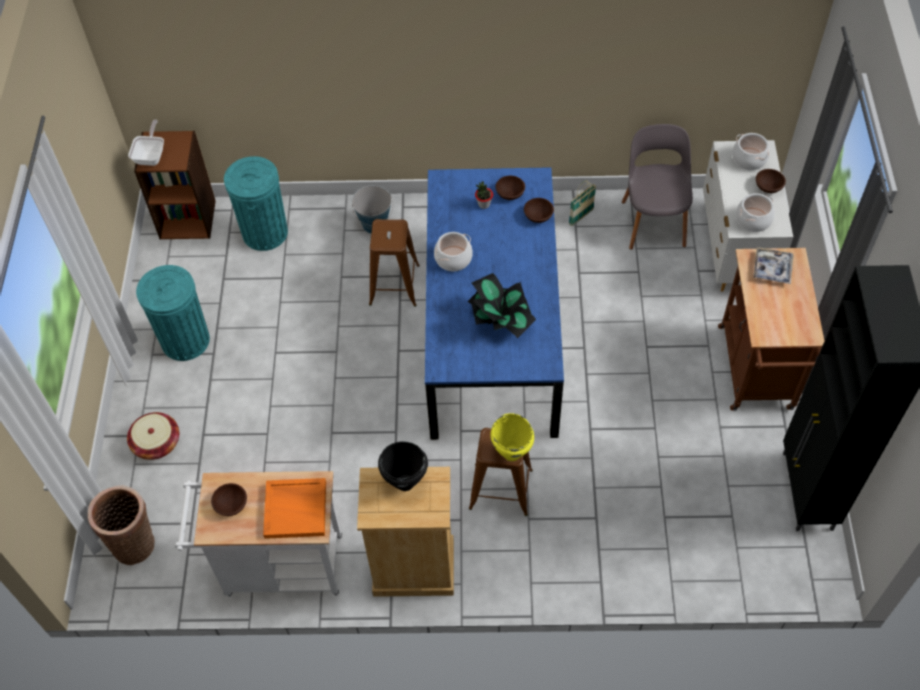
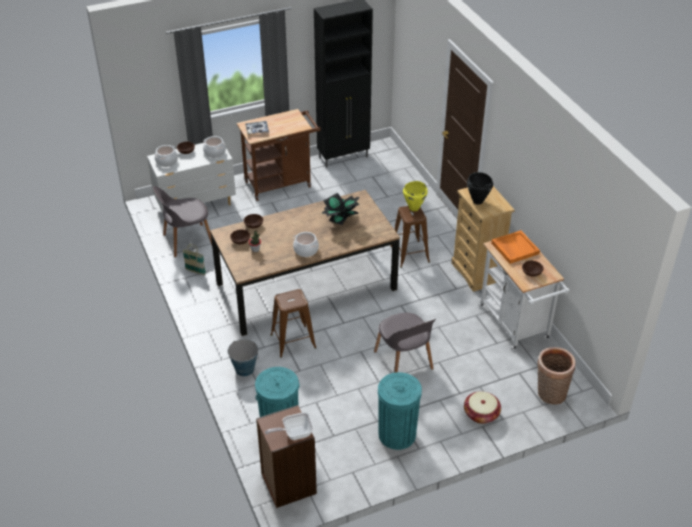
camera: 115 degrees left, 15 degrees down
(291, 393) = (404, 361): none -> grey chair
(491, 330) = (306, 287): blue dining table -> brown dining table

